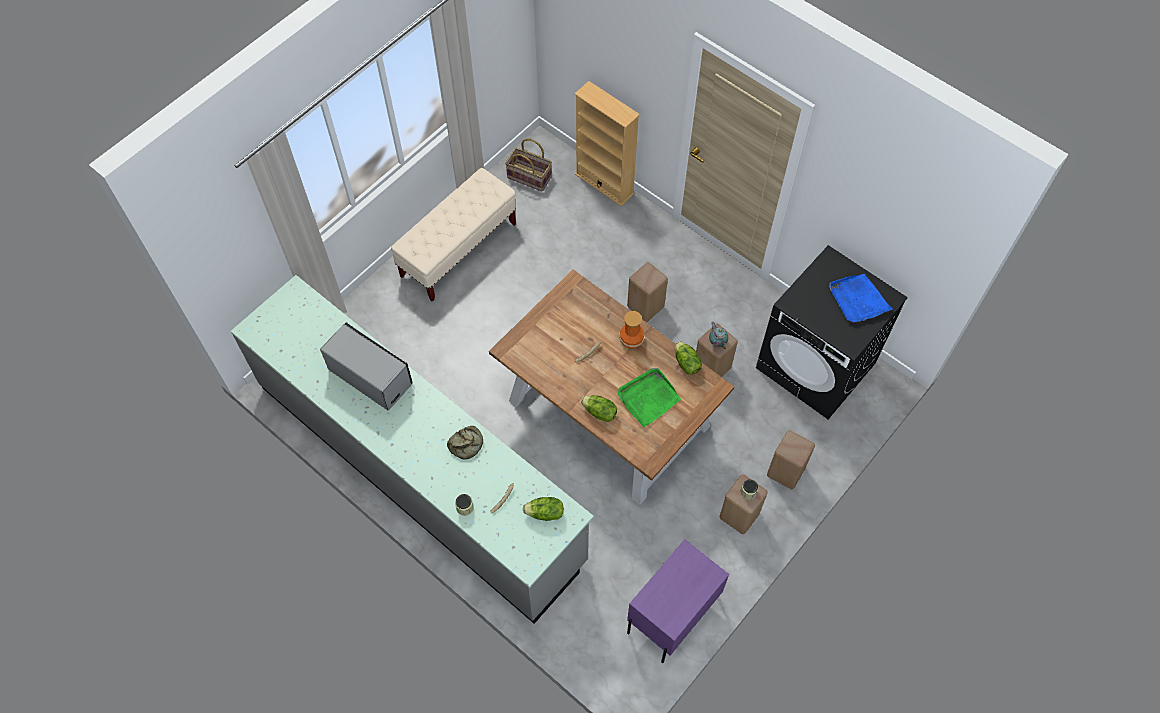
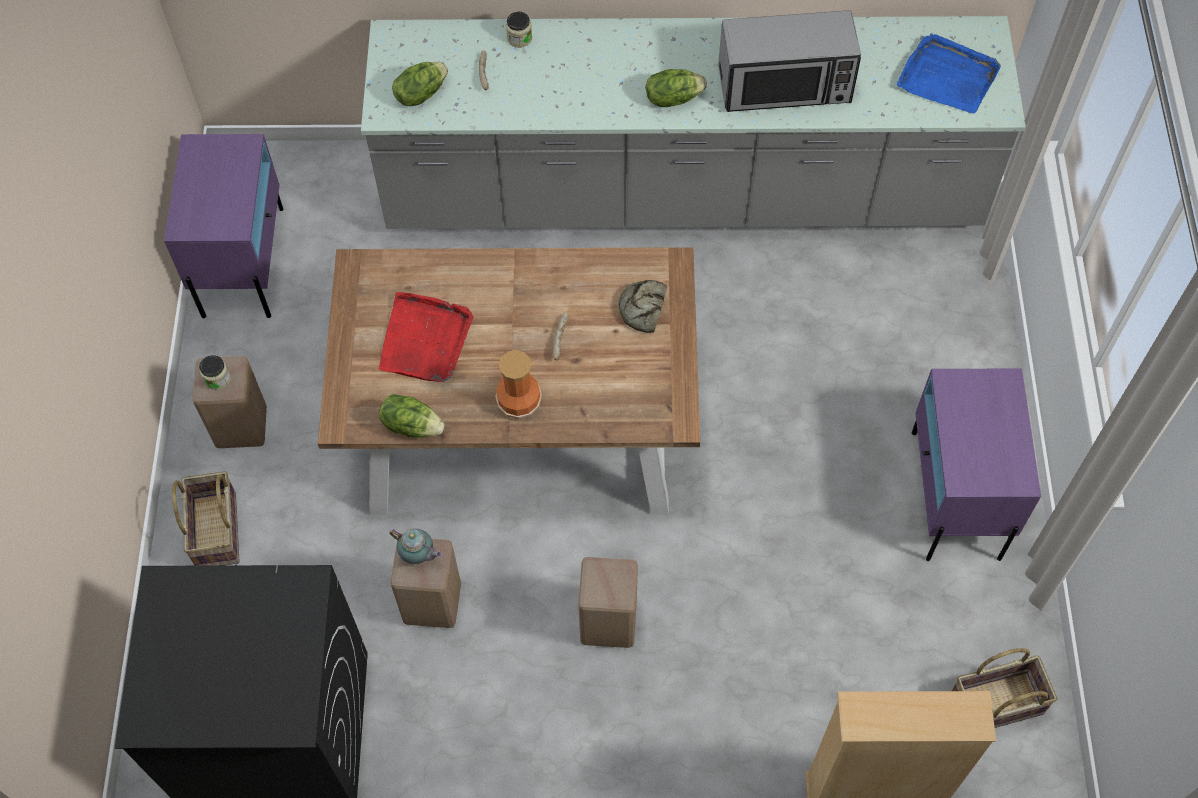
camera: 140 degrees right, 0 degrees up
(459, 250) = (955, 495): beige bench -> purple nightstand
(467, 444) = (587, 97): bread -> bread (643, 308)
(599, 413) = (473, 276): lettuce -> lettuce (673, 98)
(648, 398) = (425, 340): green tray -> red tray
(785, 471) = (218, 531): beige stool -> basket
(858, 300) = (197, 676): blue tray -> blue tray (947, 77)

